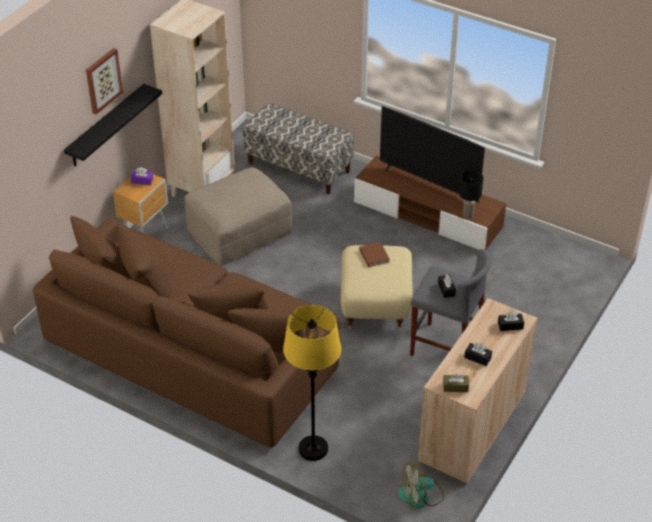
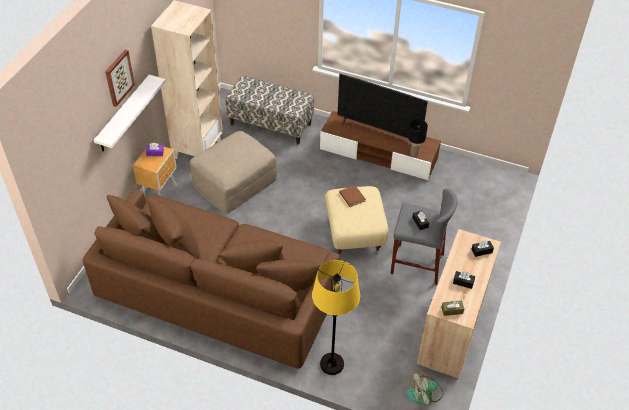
camera: 10 degrees left, 5 degrees up
(106, 126) = (124, 114): black shelf -> white shelf

